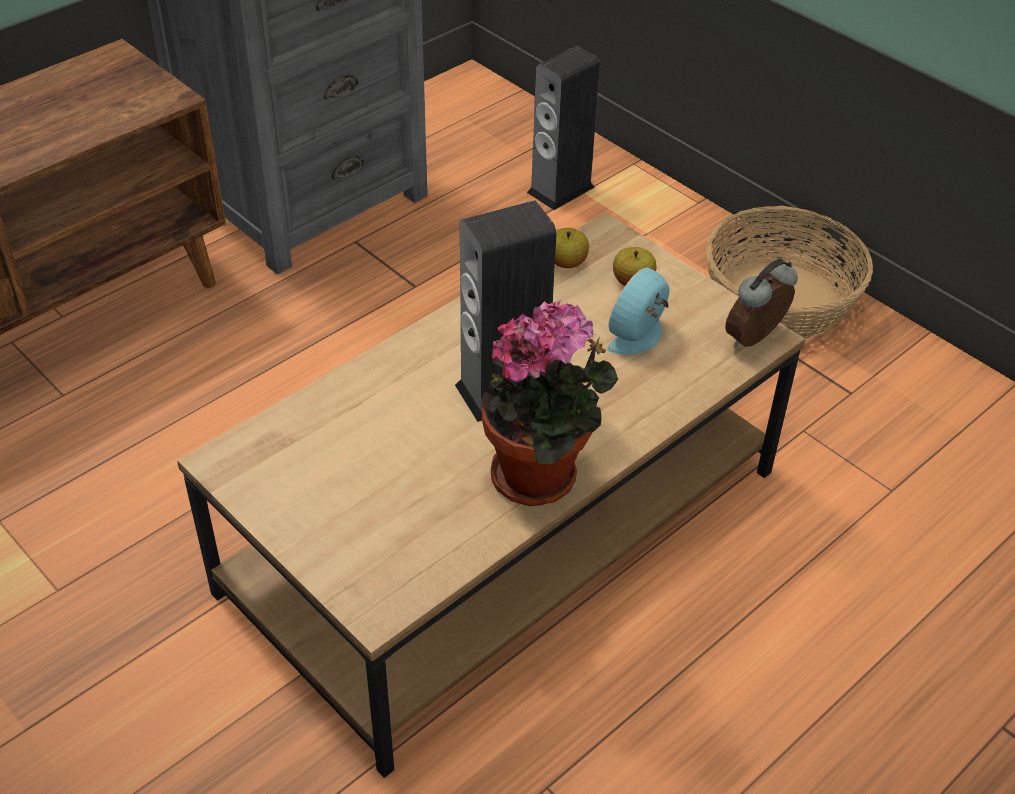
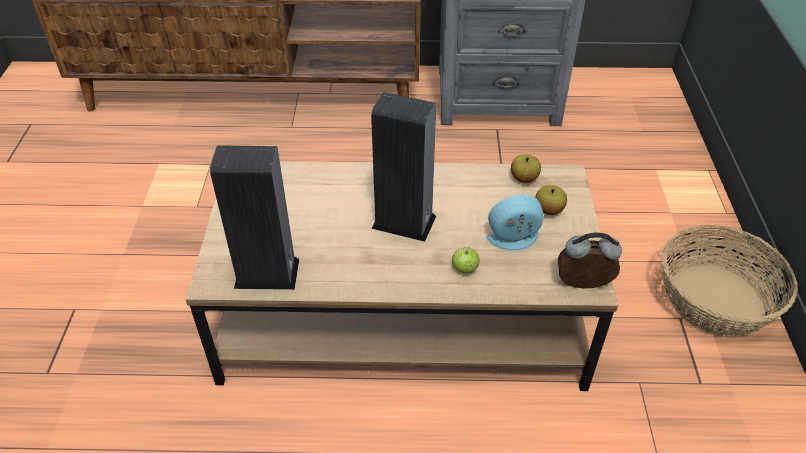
camera: 45 degrees right, 0 degrees up
(542, 476) = (366, 276): potted plant -> none
(560, 190) = (643, 161): speaker -> speaker (267, 273)
(630, 398) = (464, 269): none -> apple

